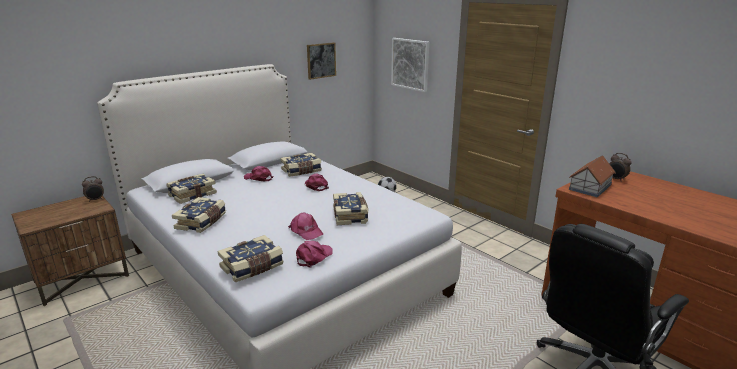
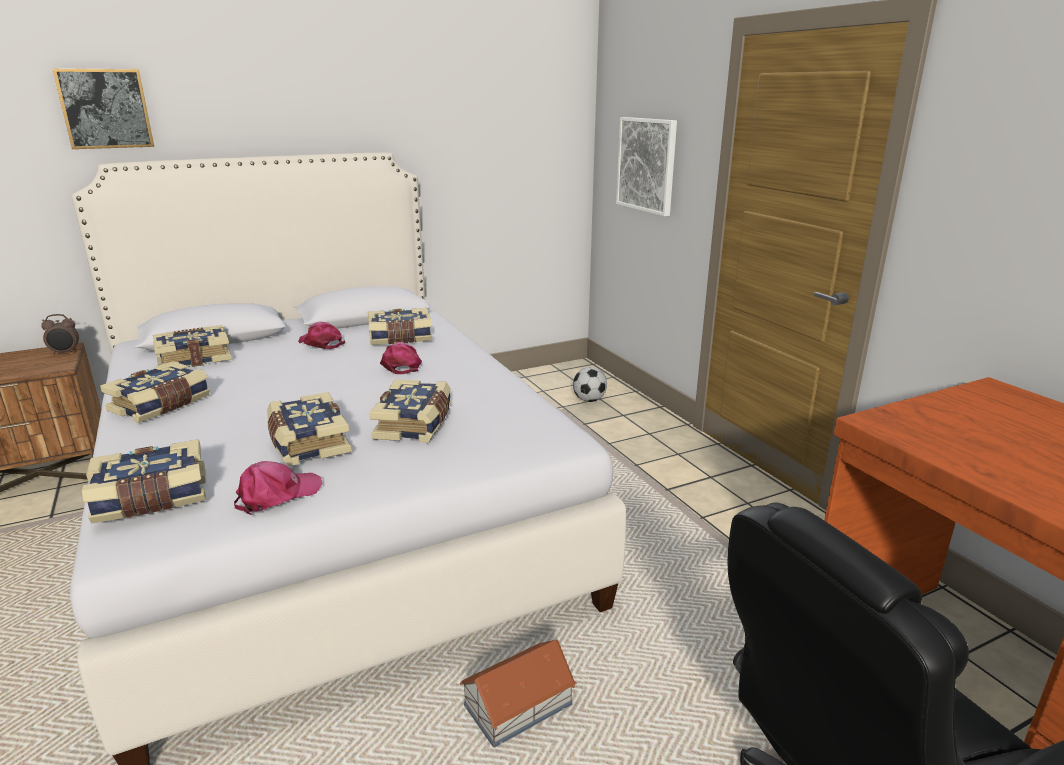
camera: 15 degrees right, 0 degrees up
(306, 231) = (307, 443): pink cap -> book
(321, 60) = (490, 154): picture -> picture (105, 109)
(589, 187) = (921, 422): toy house -> toy house (516, 705)
(616, 179) = (999, 411): alarm clock -> none

